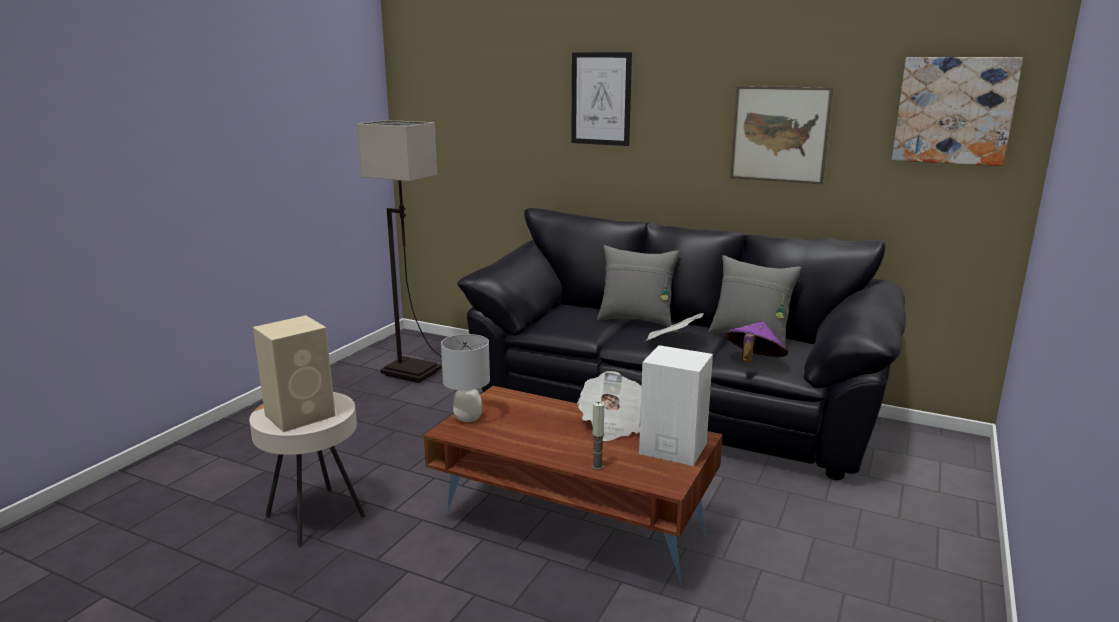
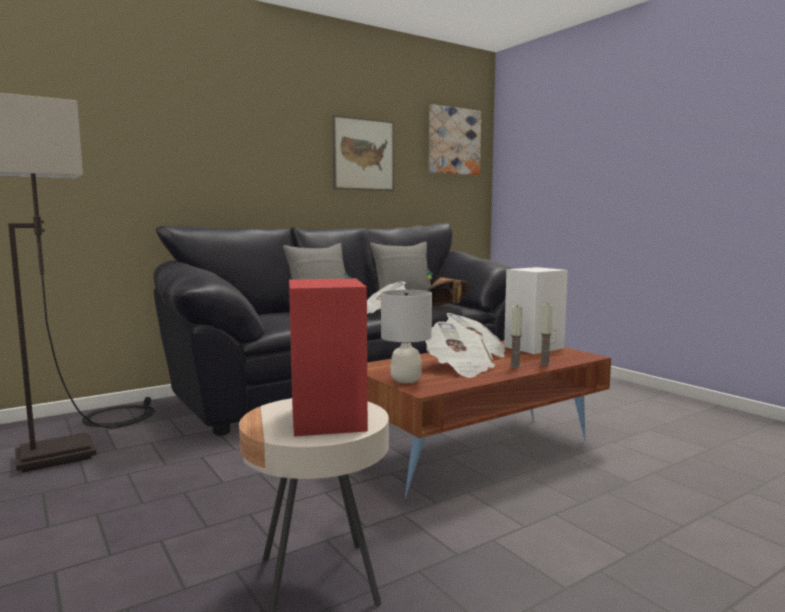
camera: 60 degrees left, 10 degrees down
(301, 415) = (327, 419): beige speaker -> red speaker
(534, 429) = (458, 368): none -> newspaper
(569, 453) = (515, 366): none -> candle
(601, 99) = (214, 116): picture -> none
(753, 362) = (445, 308): purple hat -> brown hat

